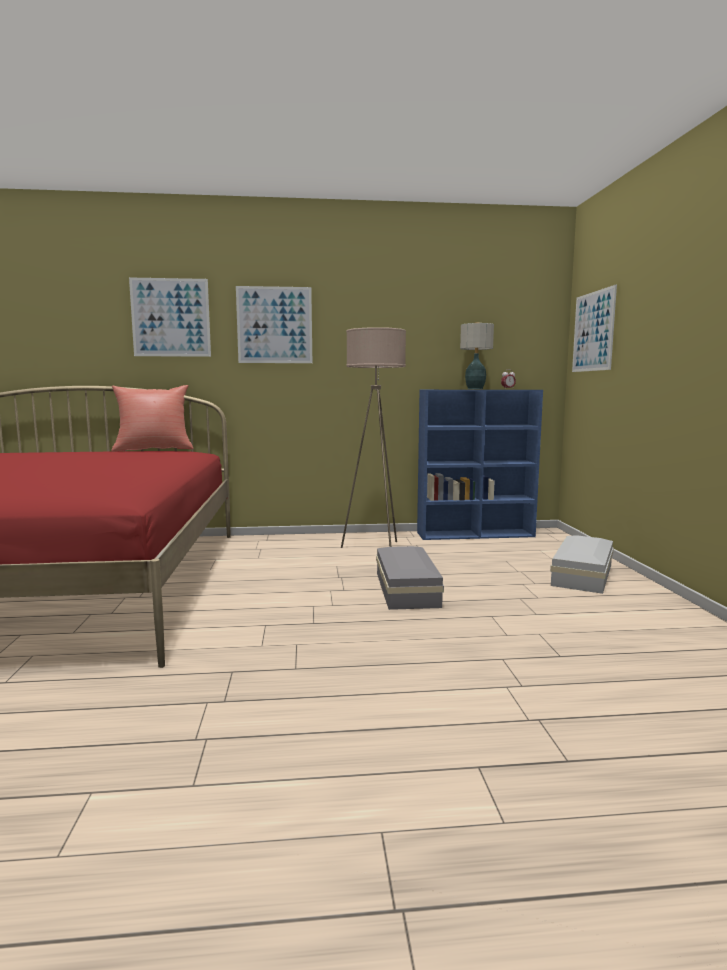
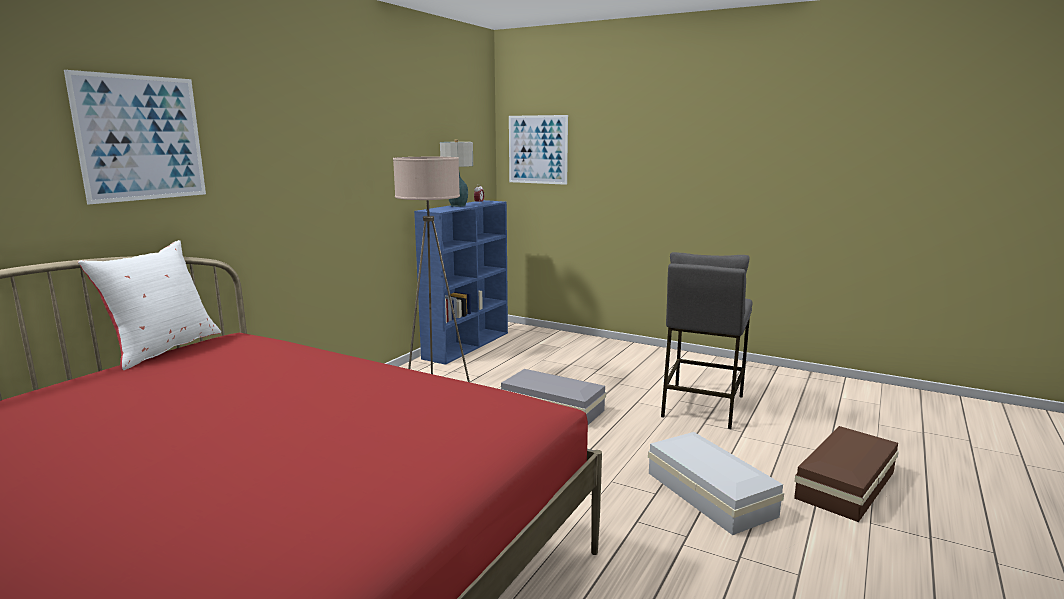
camera: 55 degrees left, 5 degrees up
(153, 449) = (162, 348): red pillow -> white pillow
(274, 325) = (277, 145): picture -> none
(474, 790) = (843, 485): none -> brown storage box
(548, 648) = (701, 406): none -> grey stool
(584, 575) = (602, 352): white storage box -> white storage box (709, 492)

